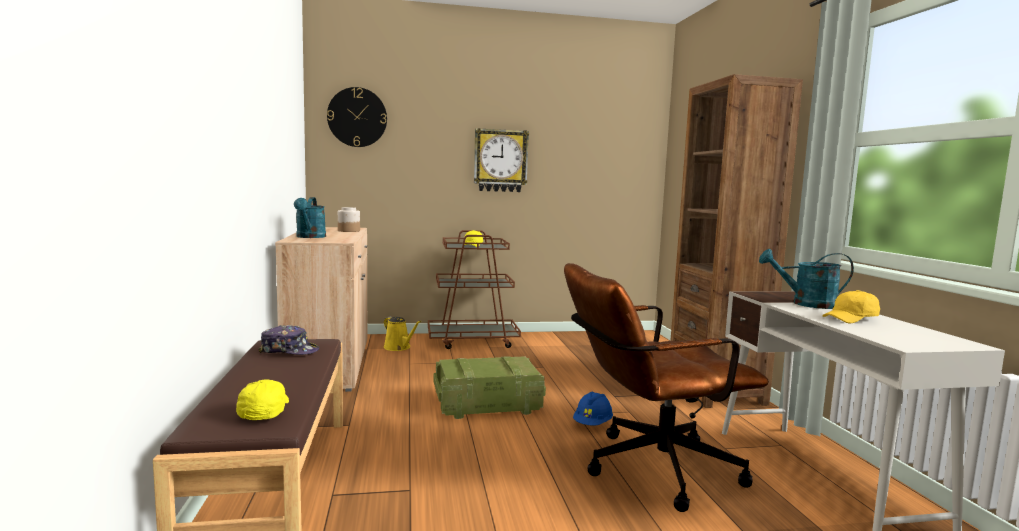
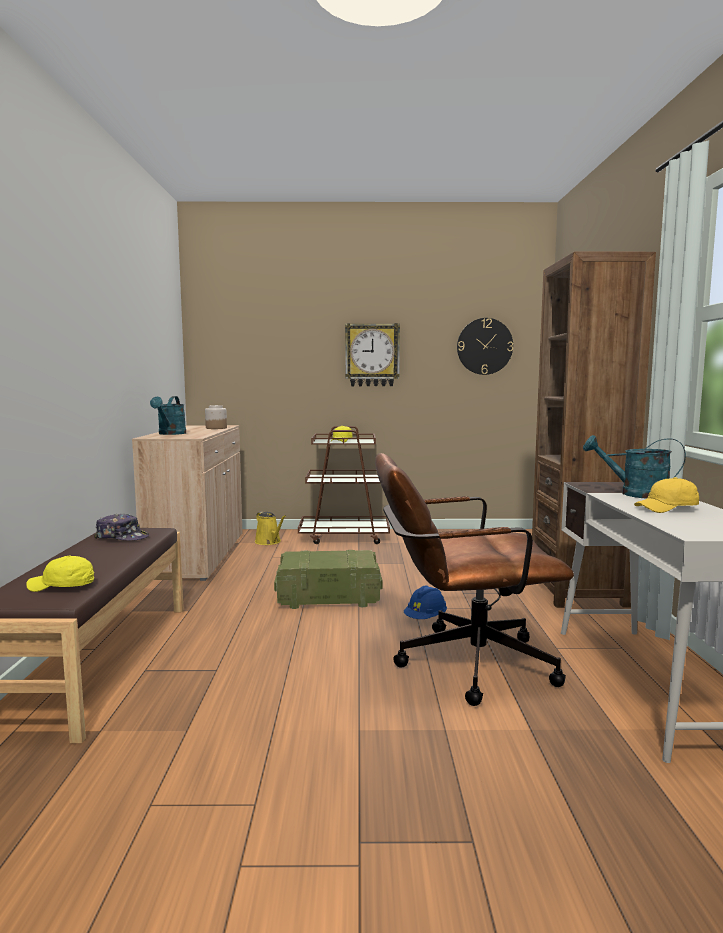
camera: 10 degrees right, 0 degrees up
(264, 411) = (62, 586): yellow cap -> yellow cap turned 90 degrees counterclockwise
(357, 117) = (230, 318): wall clock -> wall clock (484, 346)

